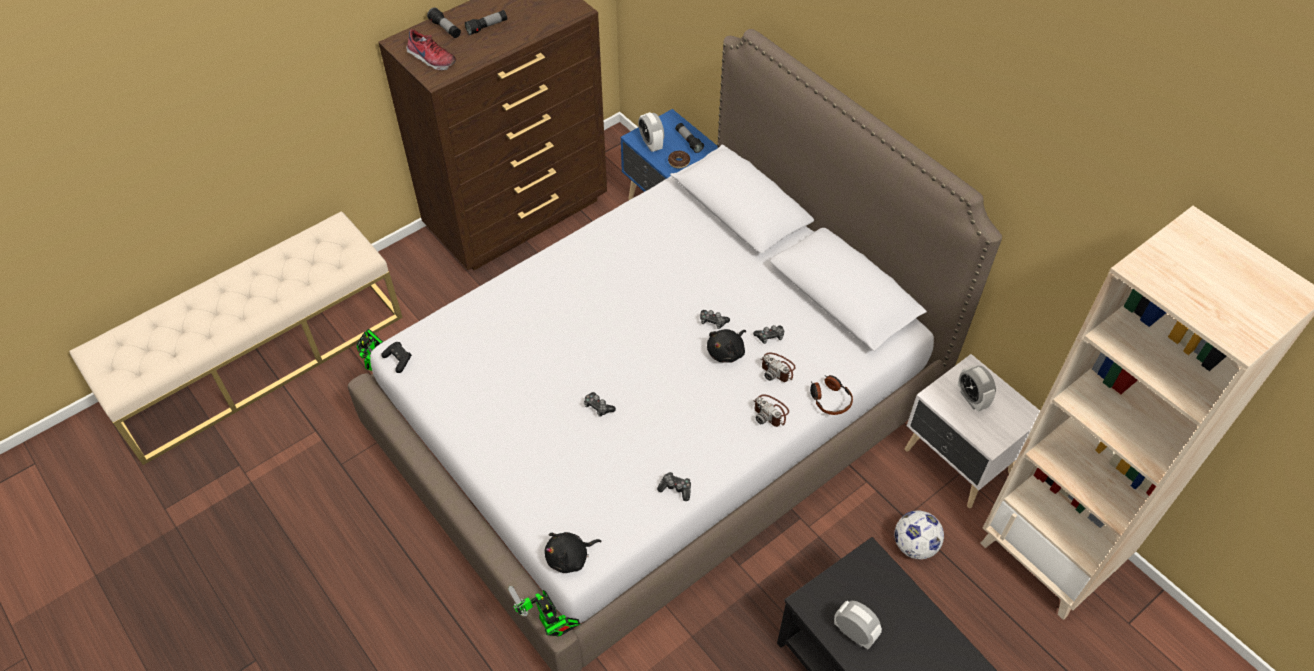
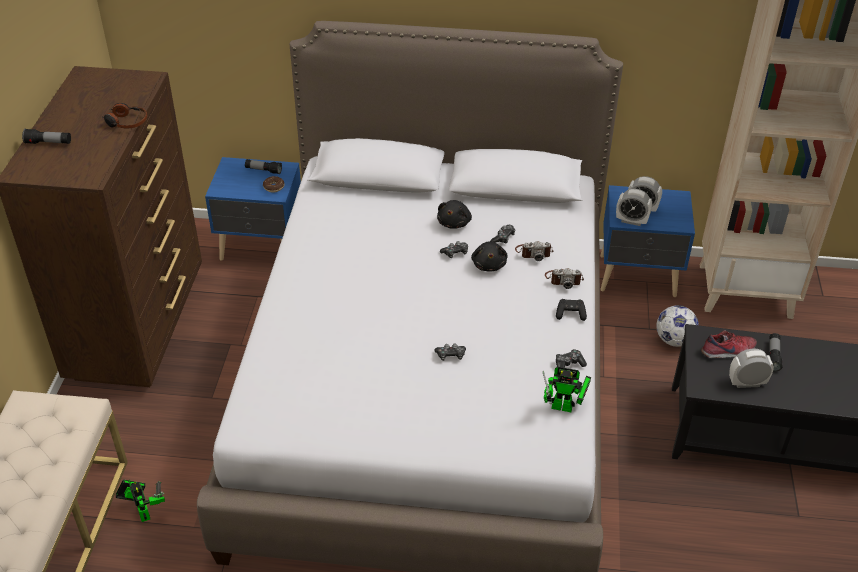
camera: 45 degrees left, 10 degrees down
(398, 360) = (253, 434): black game controller -> black game controller (570, 314)
(430, 59) = (66, 168): shoe -> shoe (728, 352)
(487, 27) = (86, 124): flashlight -> flashlight (773, 356)
(550, 627) = (577, 532): toy robot -> toy robot (565, 407)
(570, 557) = (560, 458): black plush toy -> black plush toy (454, 222)
(651, 144) = (236, 187): alarm clock -> alarm clock (631, 221)
(829, 398) = (587, 248): headphones -> headphones (126, 122)
(957, 463) = (639, 277): white nightstand -> blue nightstand

